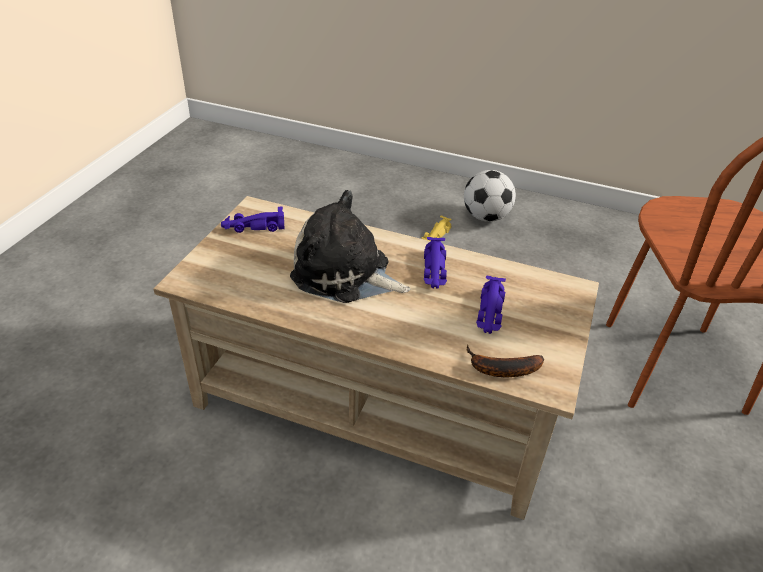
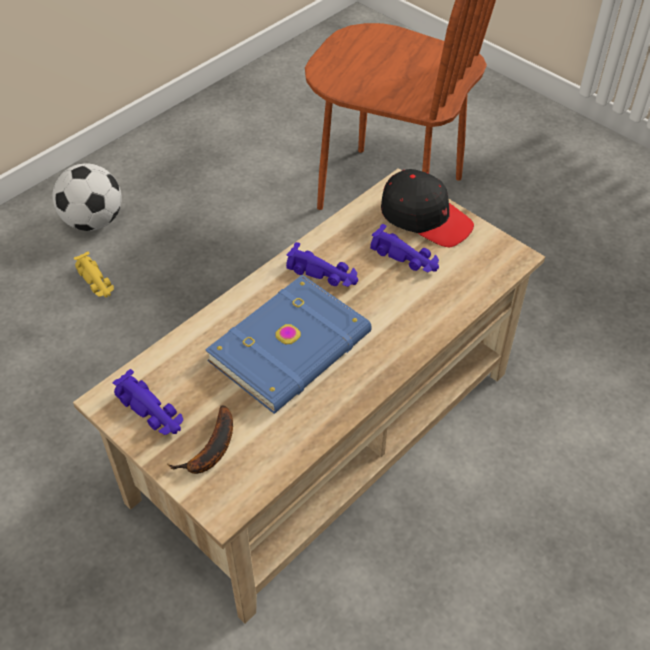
camera: 65 degrees left, 10 degrees up
(253, 227) = (151, 411): purple toy car -> purple toy car turned 60 degrees counterclockwise
(345, 274) = (292, 348): plush toy -> blue book
(500, 369) = (480, 281): banana -> banana (210, 451)
(551, 313) = (425, 217): none -> black cap

